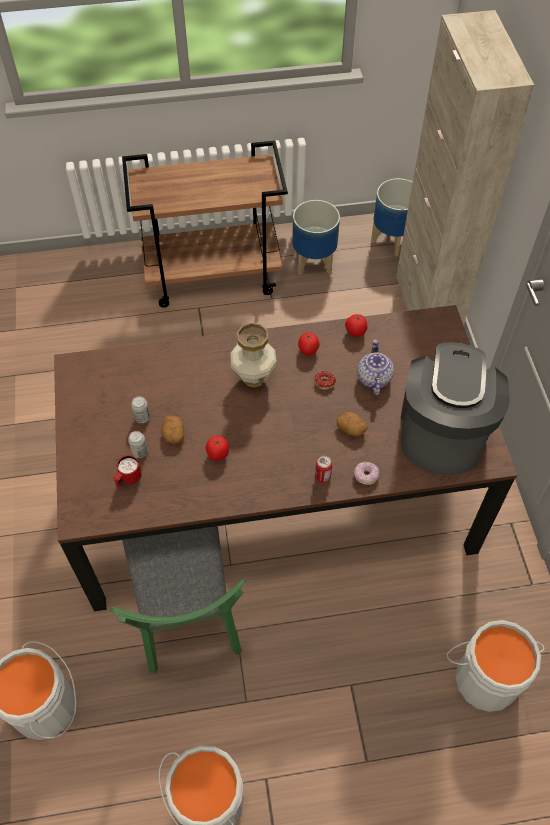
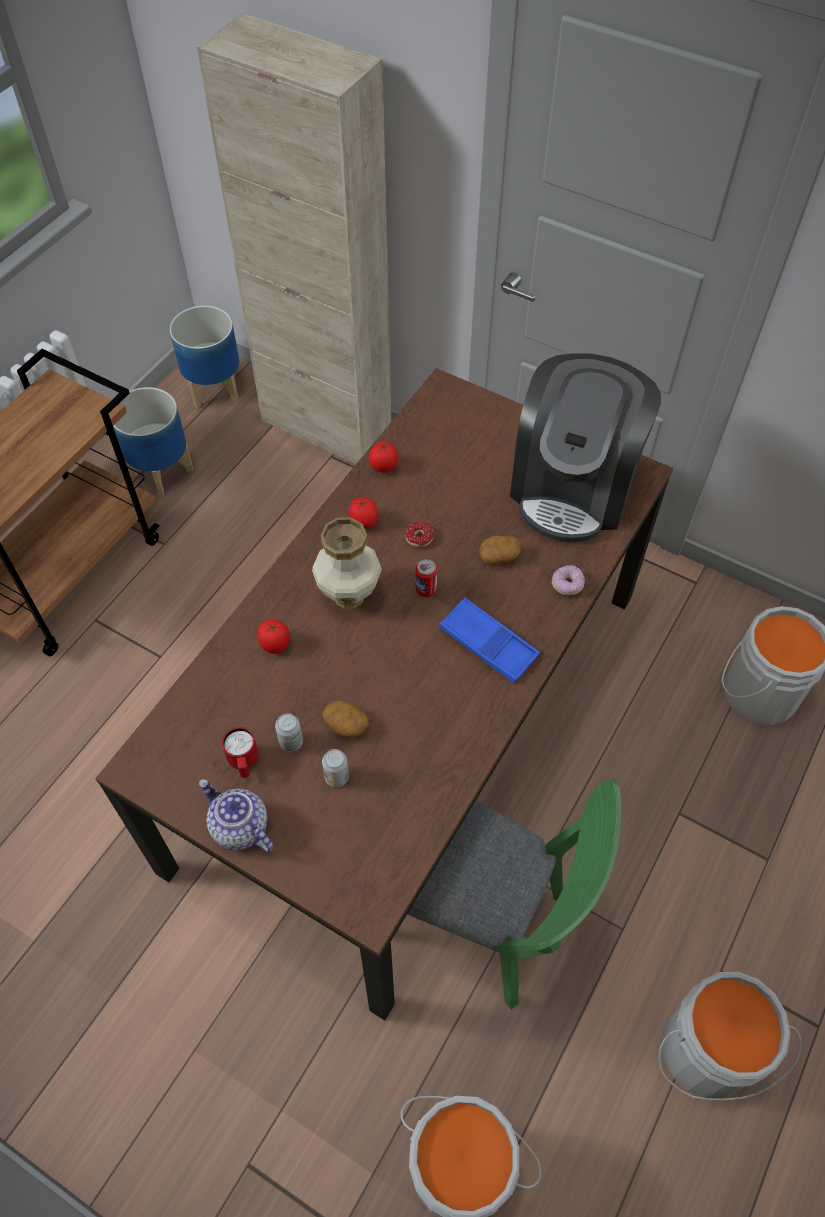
camera: 50 degrees left, 0 degrees up
(128, 480) = (364, 815): red mug -> red mug (244, 763)
(218, 454) = (415, 699): tomato -> tomato (275, 644)
(286, 464) = (488, 644): none -> blue tray
(322, 476) = (534, 622): can -> can (426, 589)
(373, 378) = (456, 494): teapot -> teapot (239, 828)
(441, 432) = (573, 487): coffee machine -> coffee machine turned 120 degrees counterclockwise

